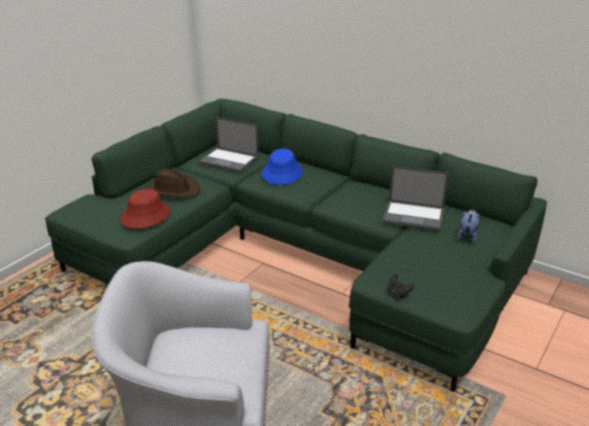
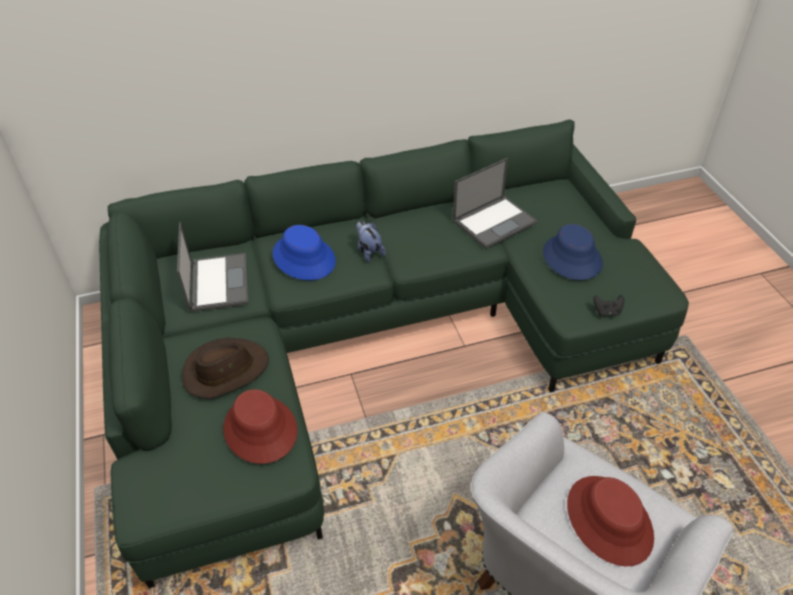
camera: 50 degrees left, 15 degrees up
(207, 360) = (609, 520): none -> red hat
(229, 160) = (218, 282): laptop -> laptop turned 75 degrees counterclockwise
(430, 259) = (571, 258): none -> blue hat
(467, 236) = (557, 213): plush toy -> plush toy (369, 252)

